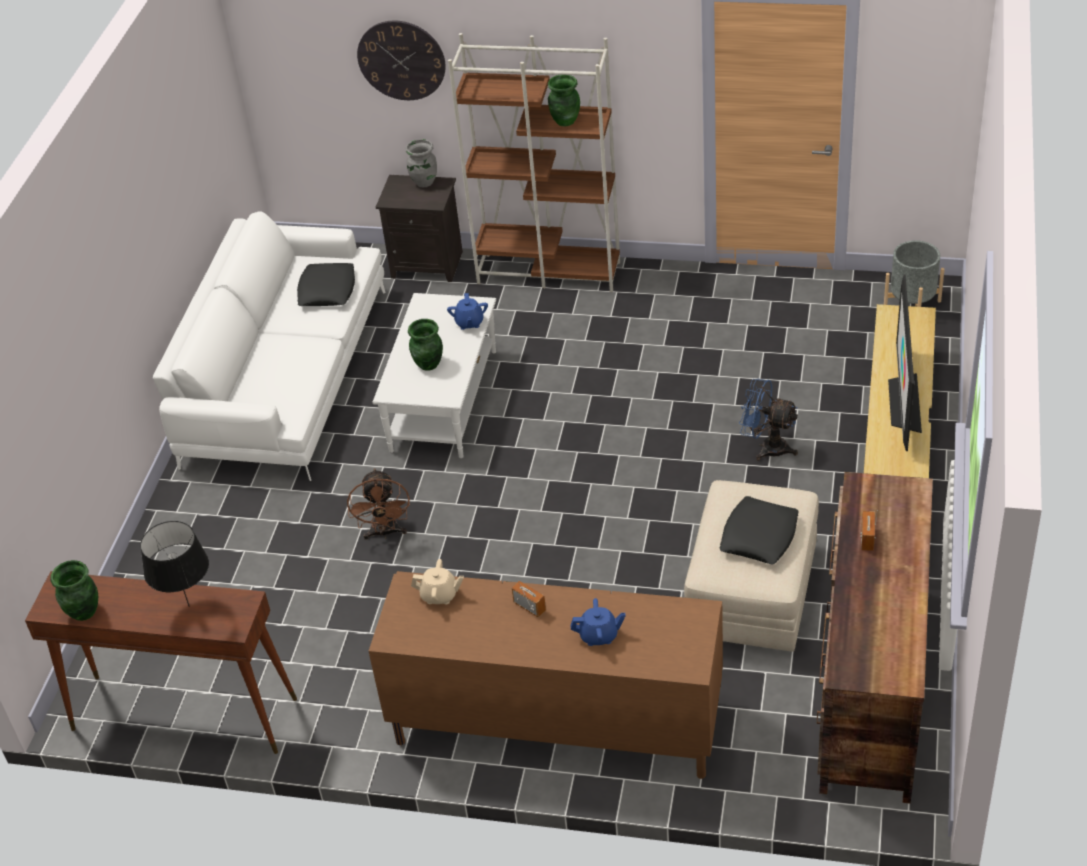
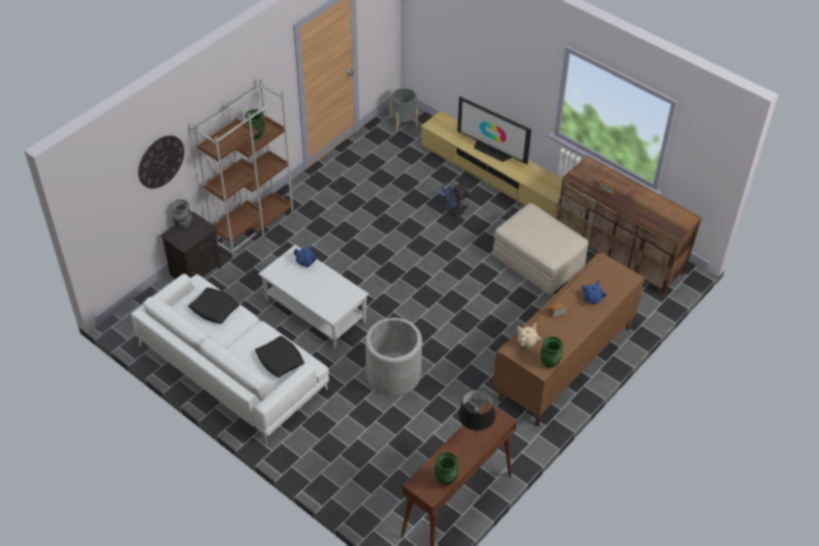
camera: 65 degrees left, 5 degrees up
(385, 533) = (393, 374): brown fan -> grey planter
(429, 364) = (324, 291): green vase -> green vase (550, 363)
(759, 536) = (544, 231): black pillow -> black pillow (279, 359)

